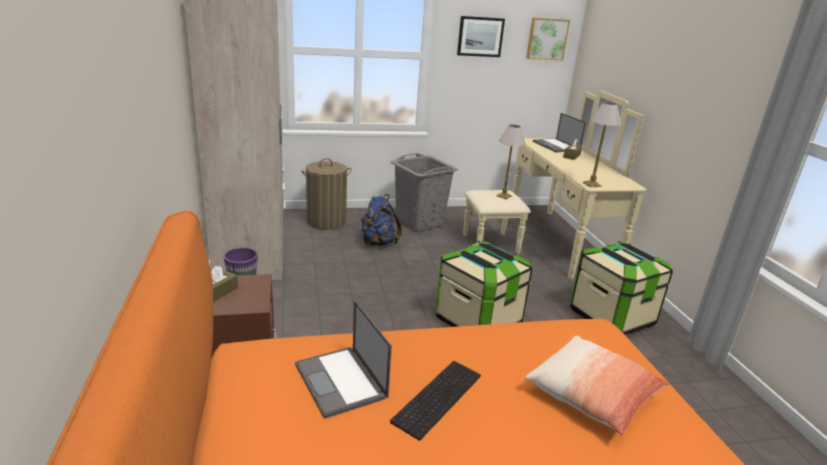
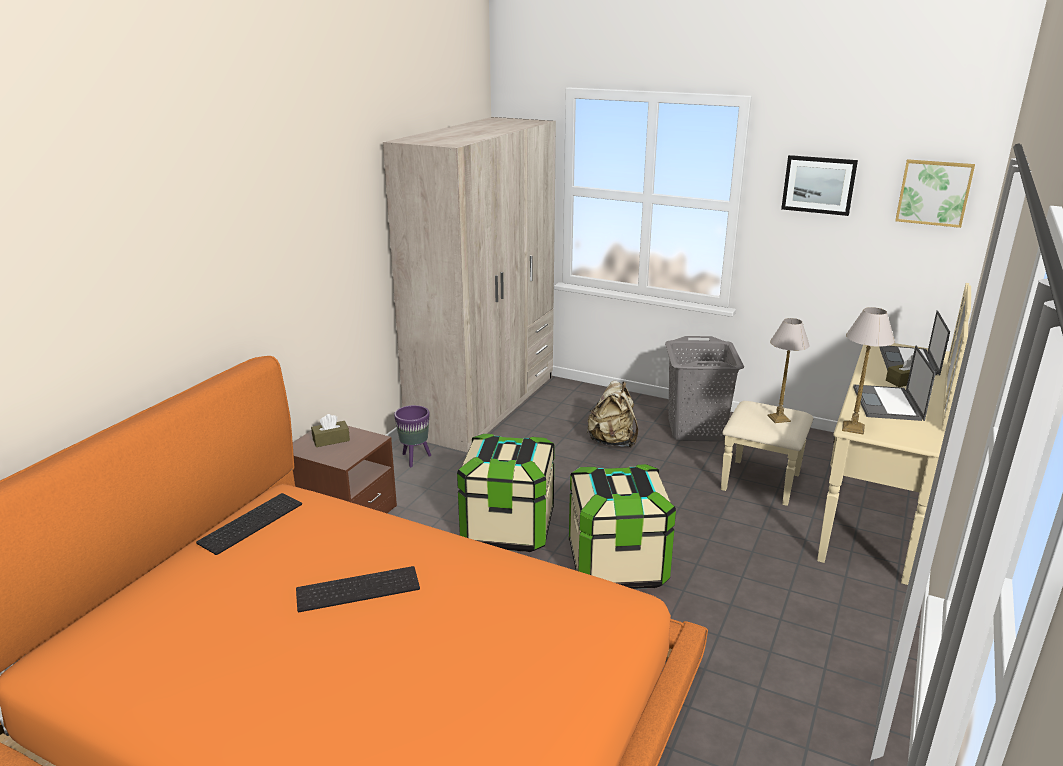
camera: 40 degrees right, 0 degrees up
(255, 386) = (250, 522): none -> keyboard
(326, 222) = (583, 402): laundry basket -> none
(341, 381) = (308, 544): laptop -> laptop (888, 404)
(378, 243) = (612, 441): blue backpack -> beige backpack
(592, 396) = (495, 654): pillow -> none
(611, 317) = (809, 629): storage box -> storage box (508, 528)

